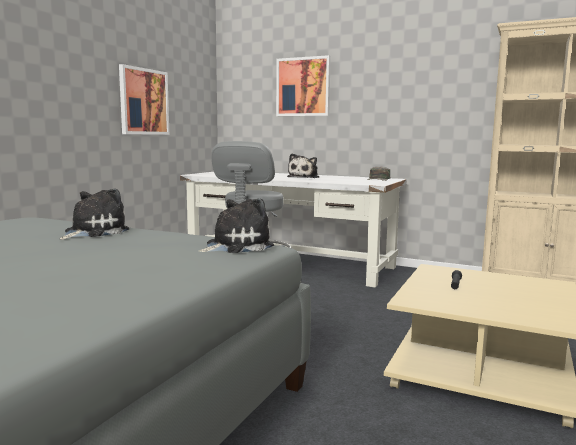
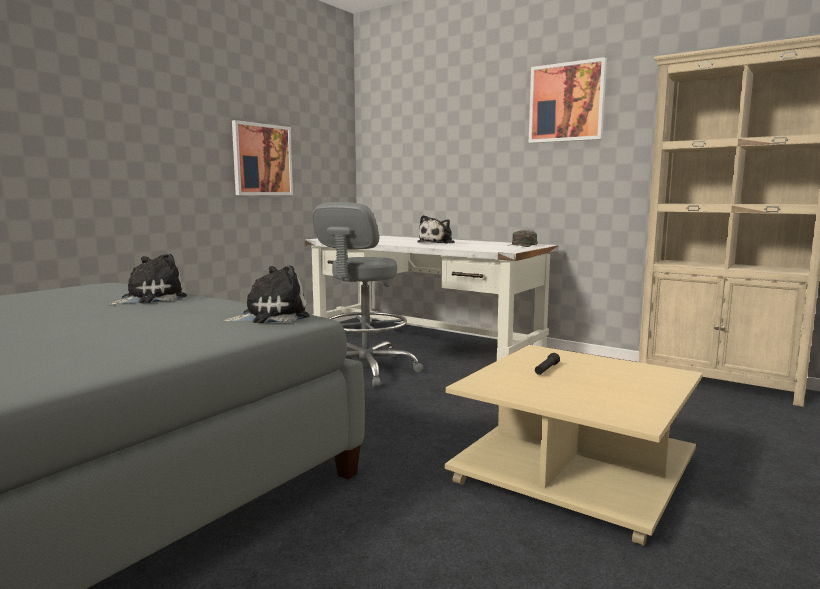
camera: 10 degrees right, 0 degrees up
(303, 87) = (445, 138): picture -> picture (566, 102)

